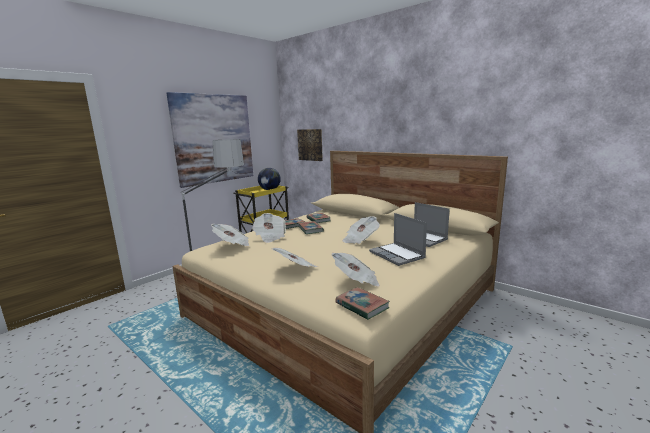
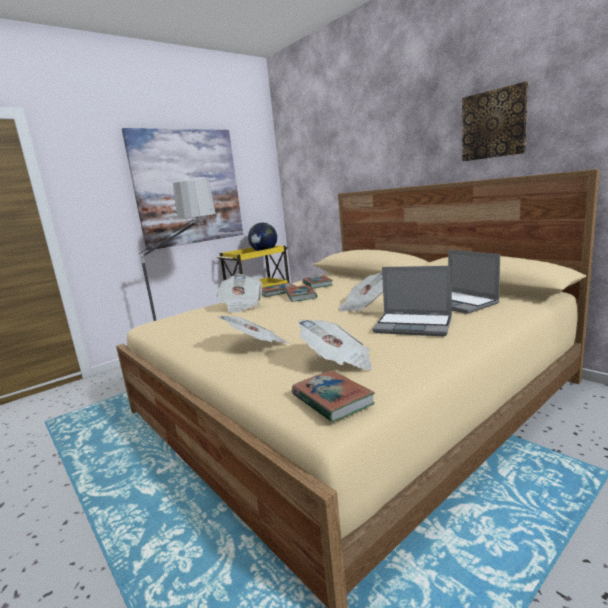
camera: 10 degrees right, 0 degrees up
(232, 244) = (188, 316): newspaper -> none
(310, 144) = (315, 189): picture -> picture (494, 124)
(397, 255) = (414, 325): laptop -> laptop turned 45 degrees counterclockwise

